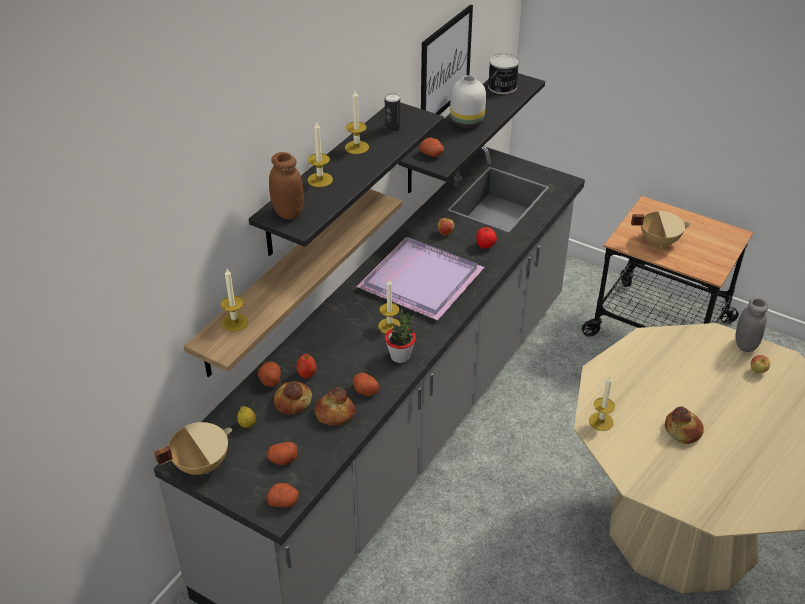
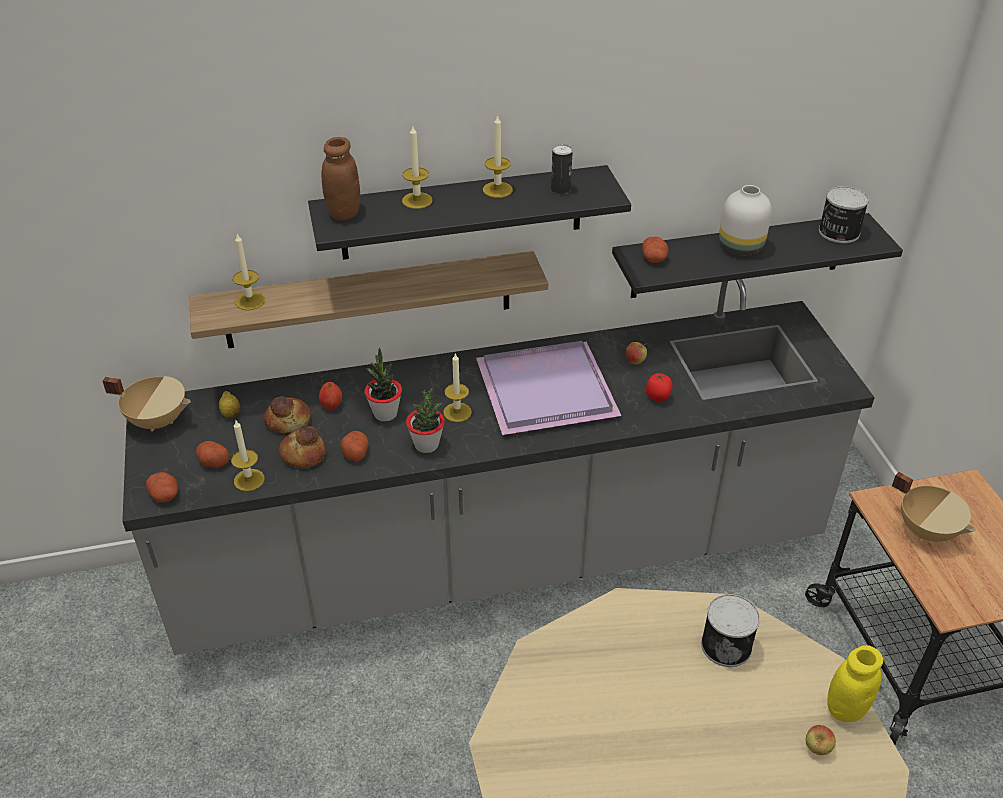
camera: 45 degrees right, 0 degrees up
(270, 379) = (299, 390): potato -> none
(348, 356) = (385, 413): none -> potted plant
(445, 66) = (732, 163): picture -> none
(601, 421) = (553, 655): candle -> candle (249, 480)
(665, 354) = (726, 644): none -> can
(683, 430) = (628, 736): bread -> none
(745, 345) = (845, 709): grey jar -> yellow jar

